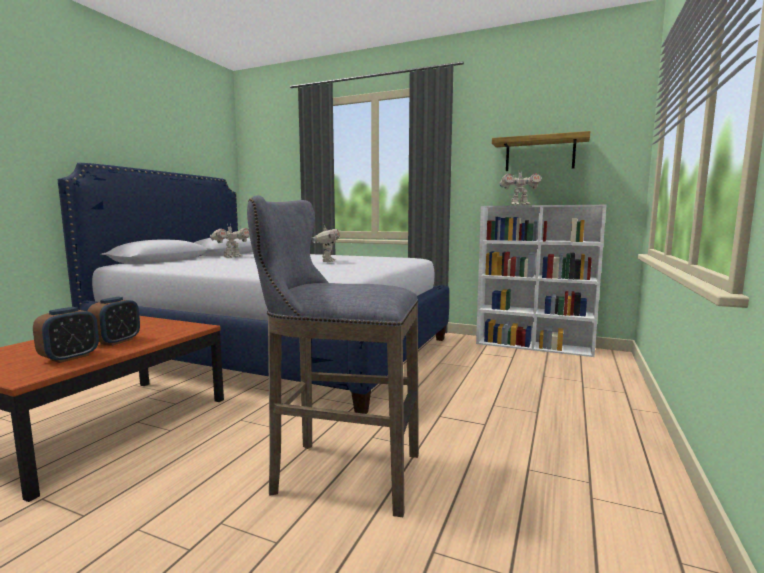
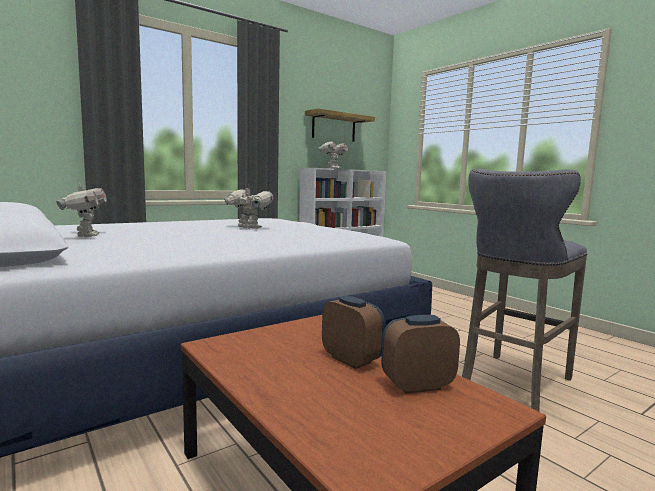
camera: 60 degrees left, 0 degrees up
(70, 357) = (417, 385): alarm clock -> alarm clock turned 75 degrees counterclockwise

